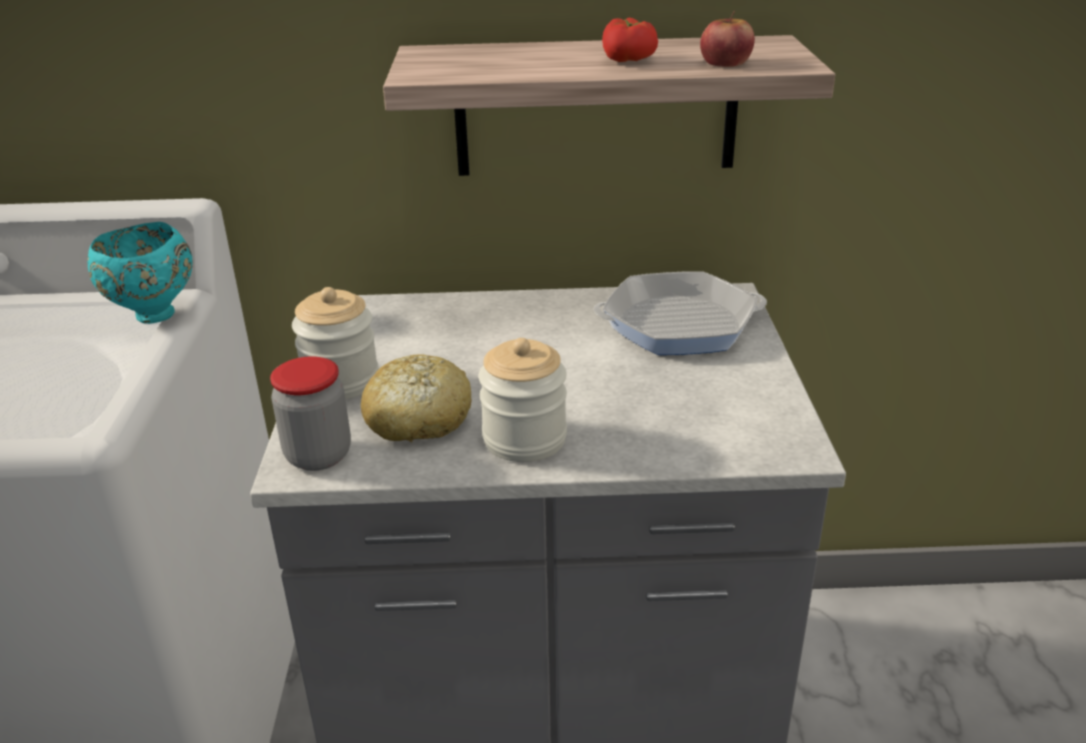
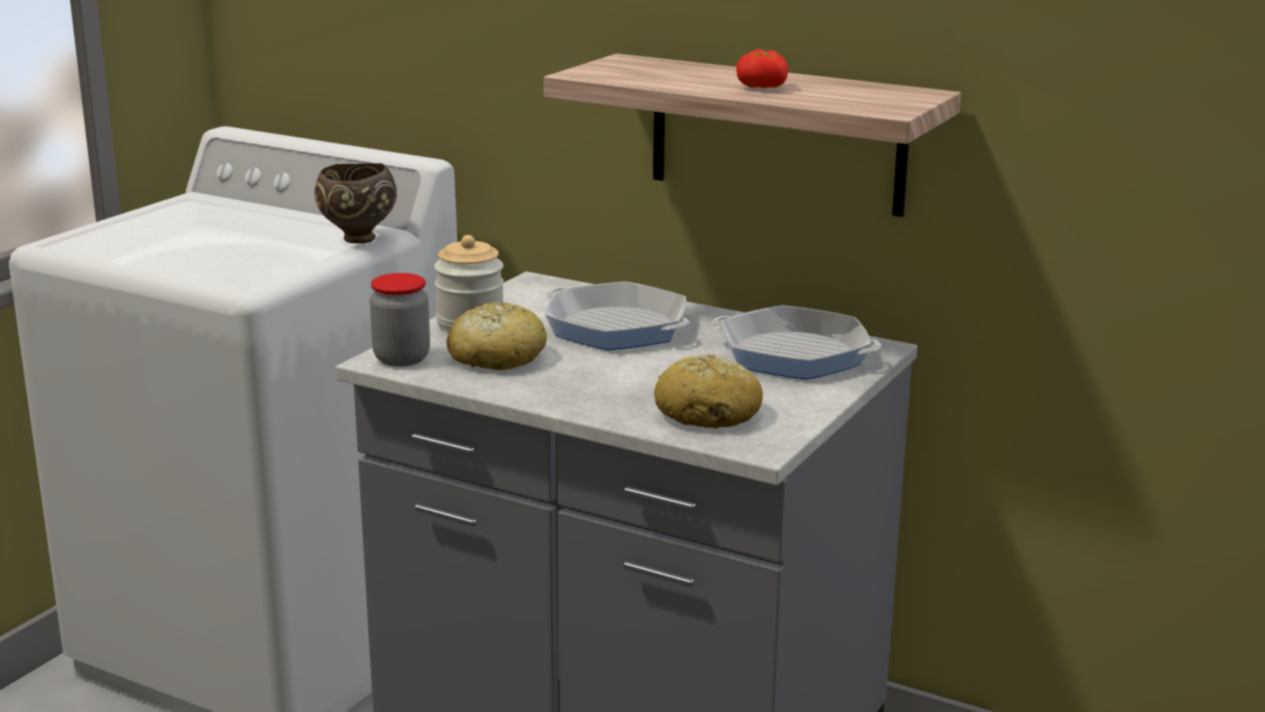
camera: 30 degrees right, 10 degrees down
(153, 316) = (357, 239): turquoise bowl -> brown bowl
(490, 341) = (616, 327): none -> frying pan
(524, 439) = (557, 387): jar -> none
(702, 423) = (708, 414): none -> bread
(725, 62) = (836, 100): apple -> none

